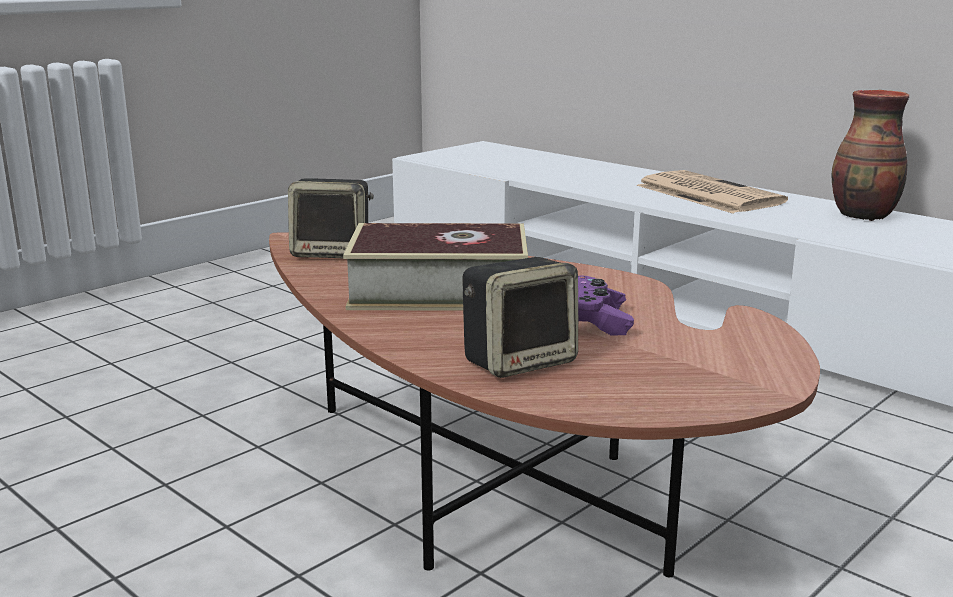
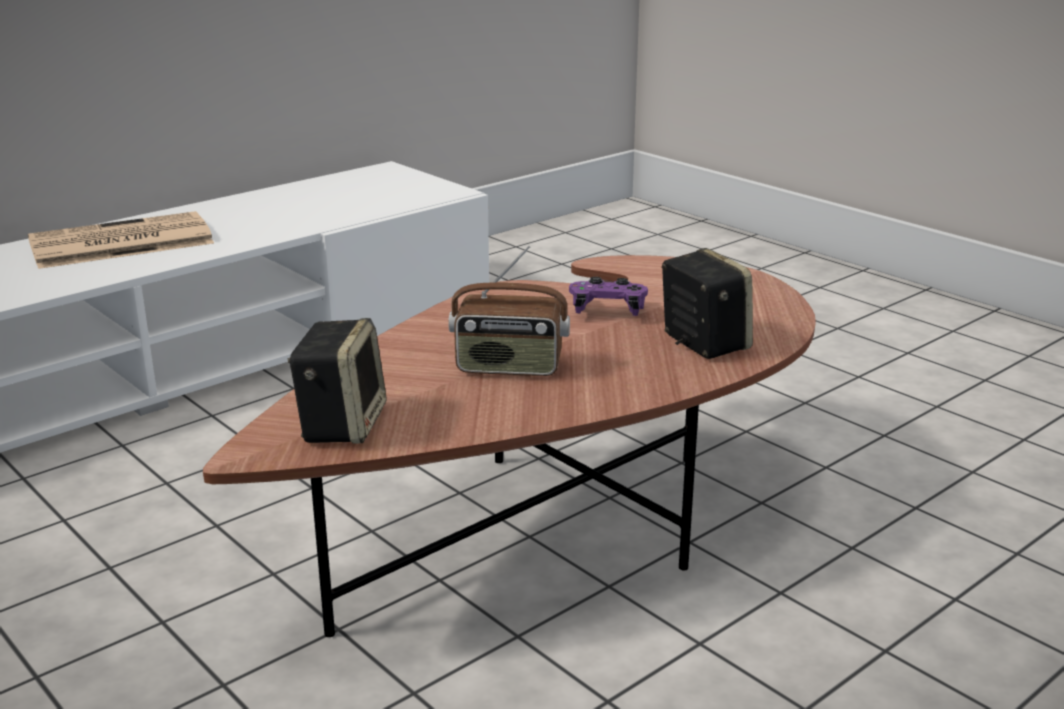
camera: 85 degrees left, 5 degrees up
(439, 290) = (509, 368): book -> radio
(863, 216) = (265, 201): vase -> none

